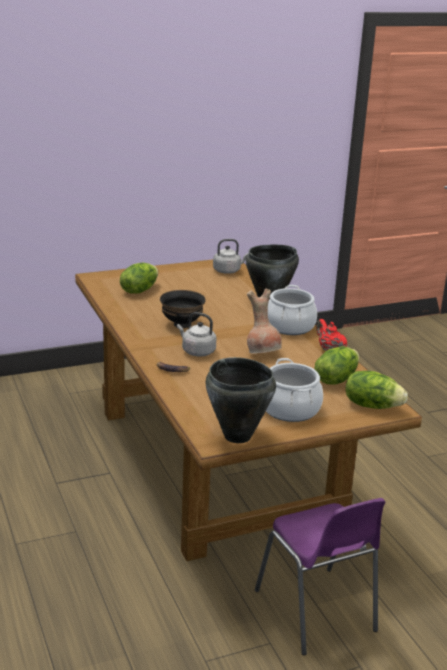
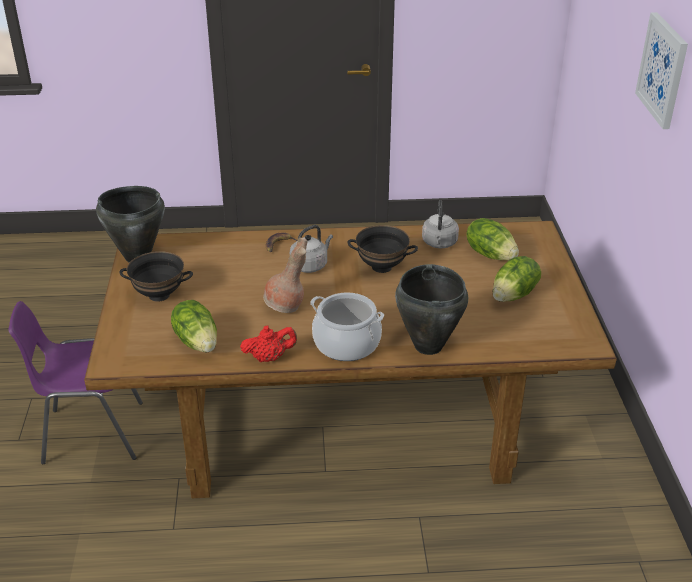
camera: 110 degrees right, 10 degrees up
(76, 123) = (663, 70): none -> picture
(228, 271) = (552, 335): grey kettle -> grey kettle (439, 243)
(290, 409) = (159, 295): cooking pot -> black bowl
(372, 405) = (129, 350): lettuce -> lettuce (514, 295)

